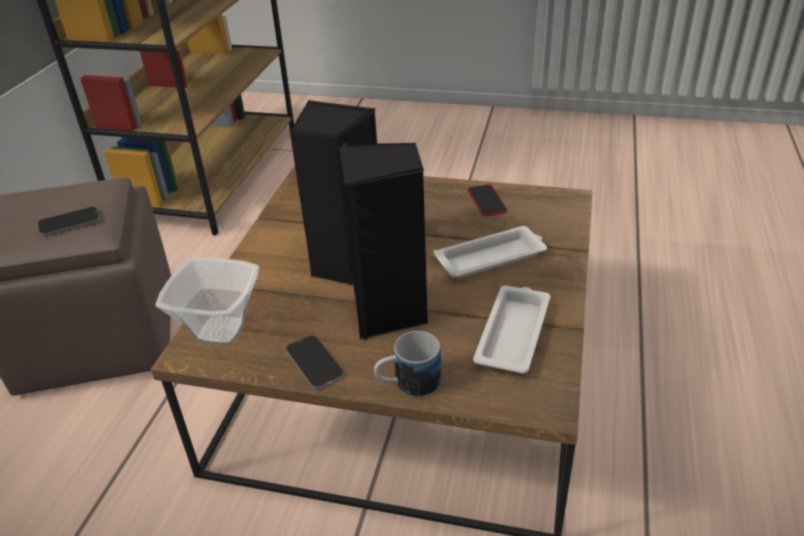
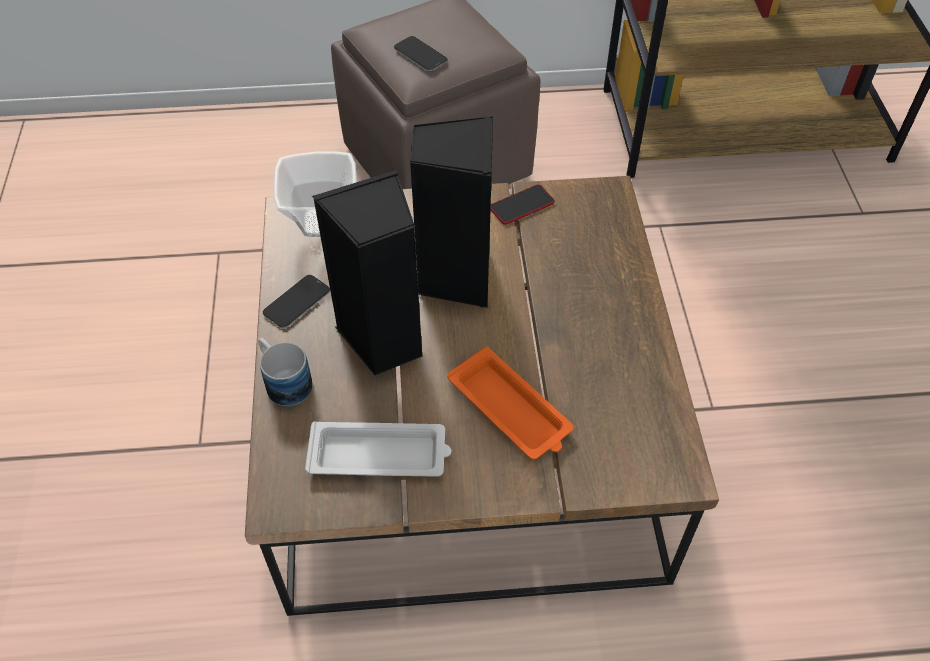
camera: 70 degrees right, 15 degrees up
(486, 201) = (632, 380): phone -> phone (521, 205)
(492, 258) = (510, 410): white tray -> orange tray

